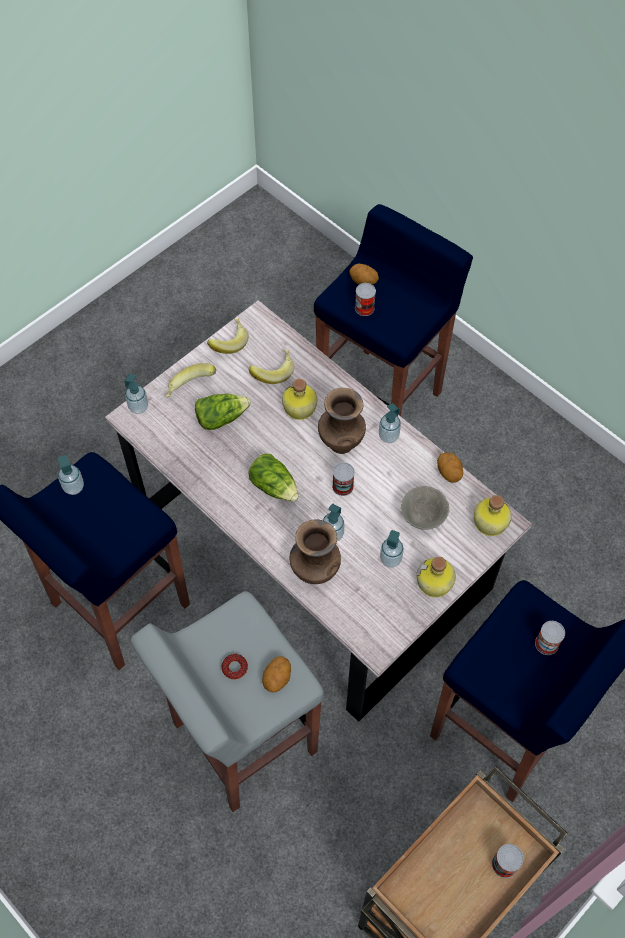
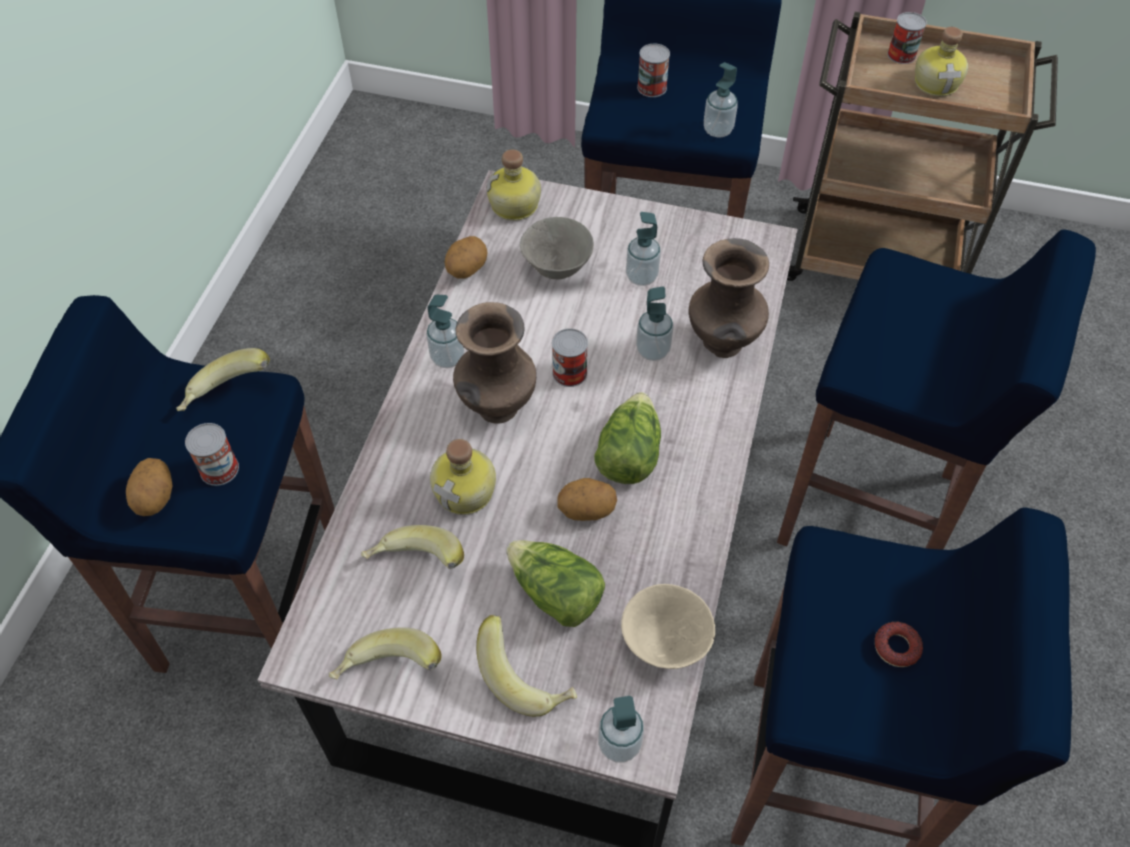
camera: 120 degrees left, 5 degrees down
(73, 487) = (865, 715): soap dispenser -> soap dispenser (717, 130)
(167, 446) = (664, 643): none -> beige bowl
(234, 668) = (935, 337): donut -> donut (896, 647)
(242, 738) = (870, 510): grey stool -> blue stool
(277, 679) = (907, 289): potato -> potato (586, 510)
(407, 324) = (228, 397): none -> banana
(435, 583) = (641, 223): bottle -> bottle (937, 83)

